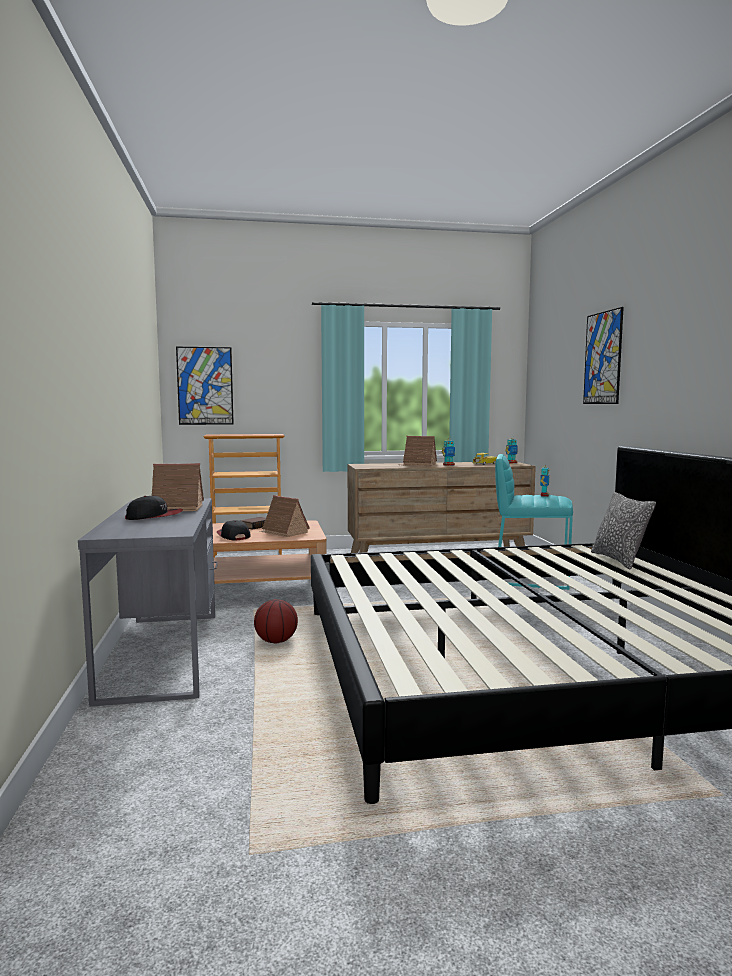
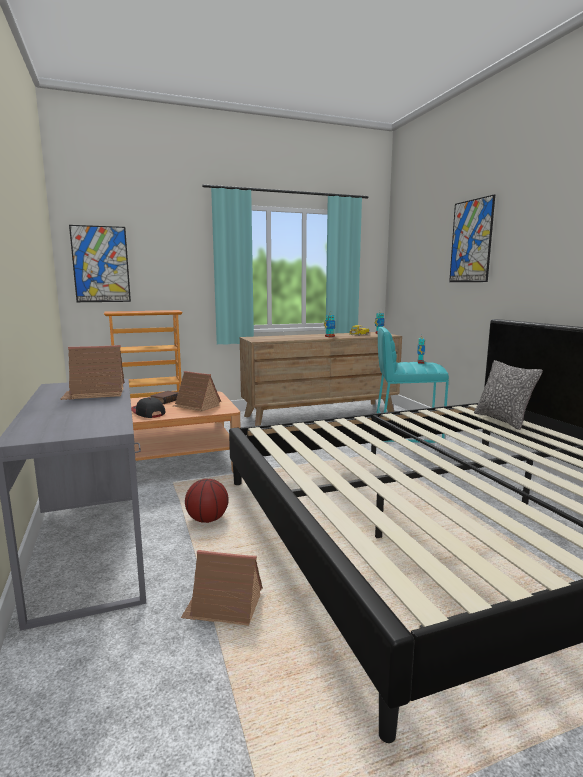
camera: 10 degrees left, 5 degrees up
(154, 516) = (76, 406): cap -> none
(418, 464) = (303, 336): toy house -> toy house (223, 607)

